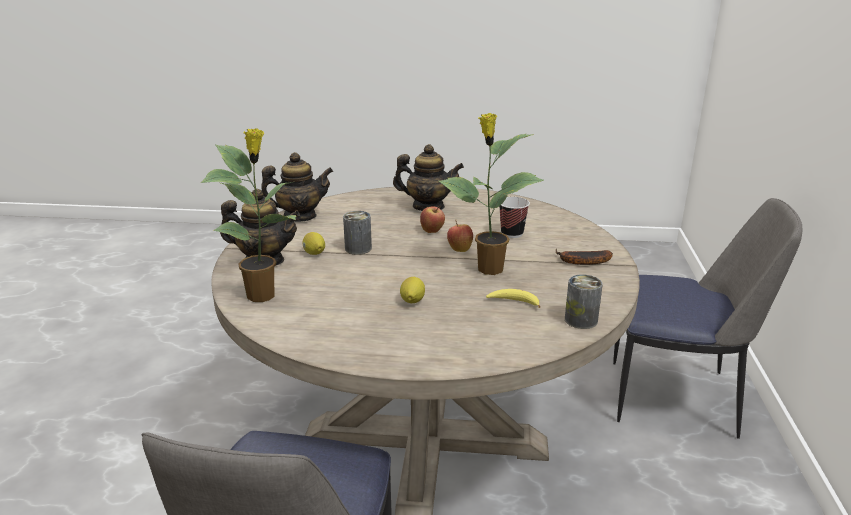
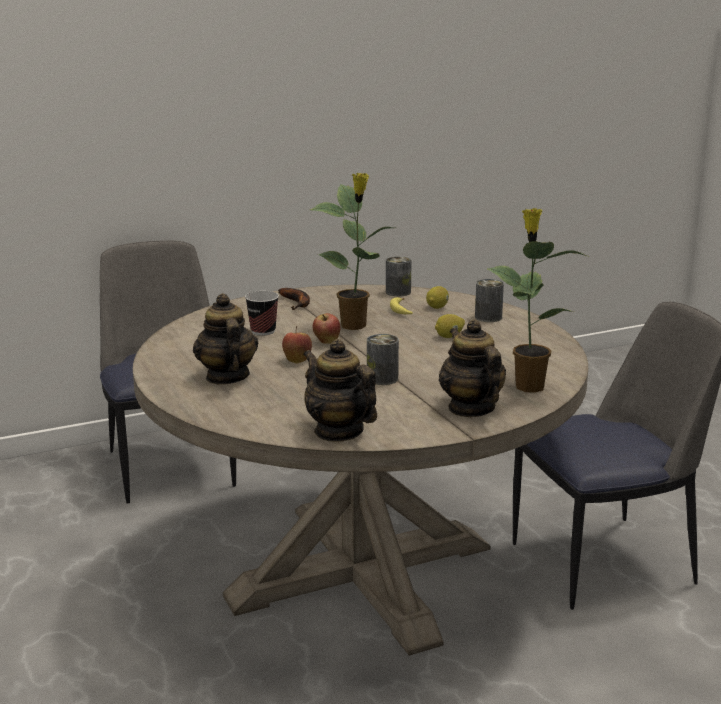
camera: 120 degrees left, 5 degrees down
(314, 254) = (421, 393): lemon -> lemon (437, 307)
(443, 342) = (488, 317): none -> can

